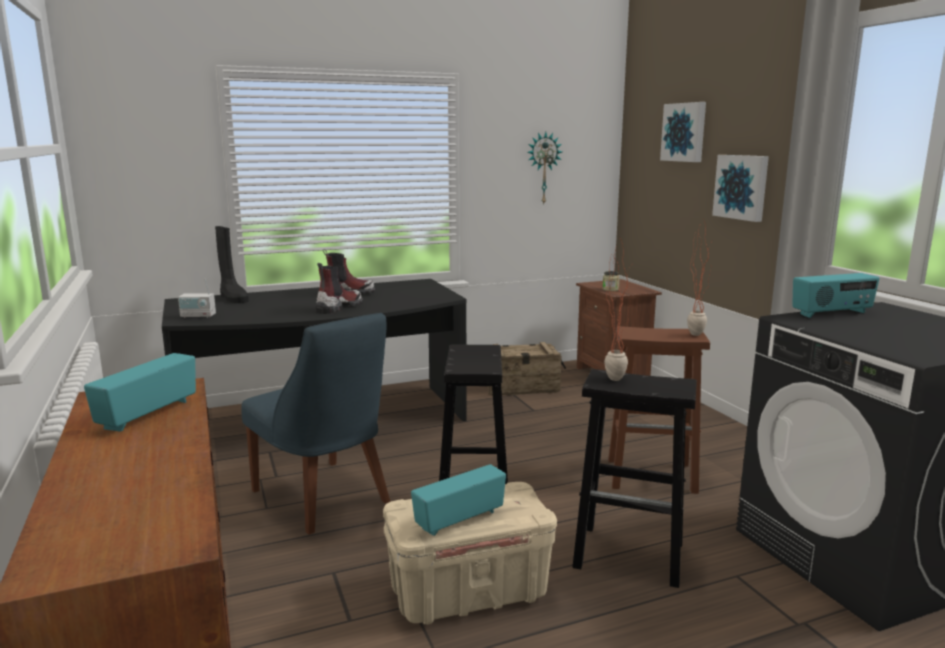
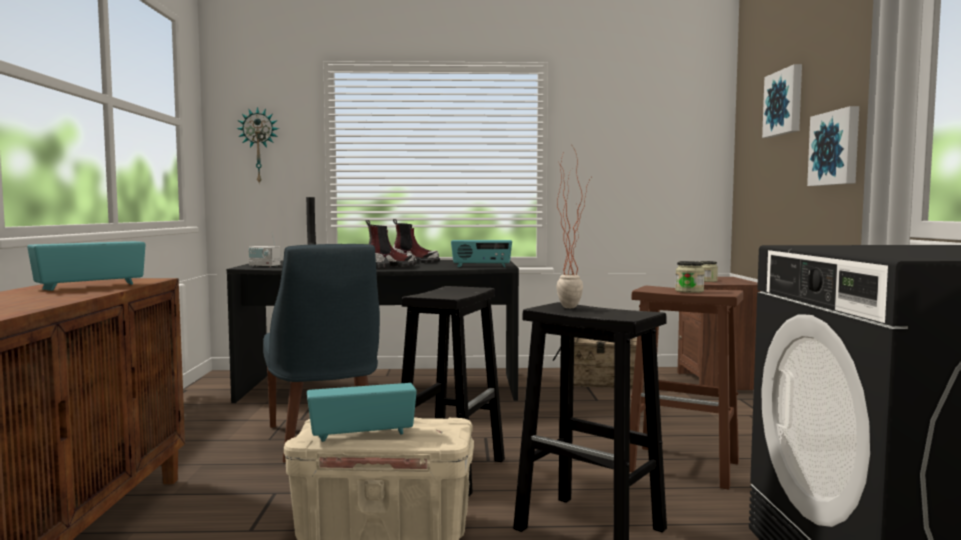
camera: 20 degrees right, 10 degrees down
(543, 168) = (640, 155): wall clock -> wall clock (259, 146)
(663, 334) = (689, 291): none -> jar
(696, 333) = (730, 291): potted plant -> none
(832, 313) = (864, 245): radio -> radio (481, 266)

